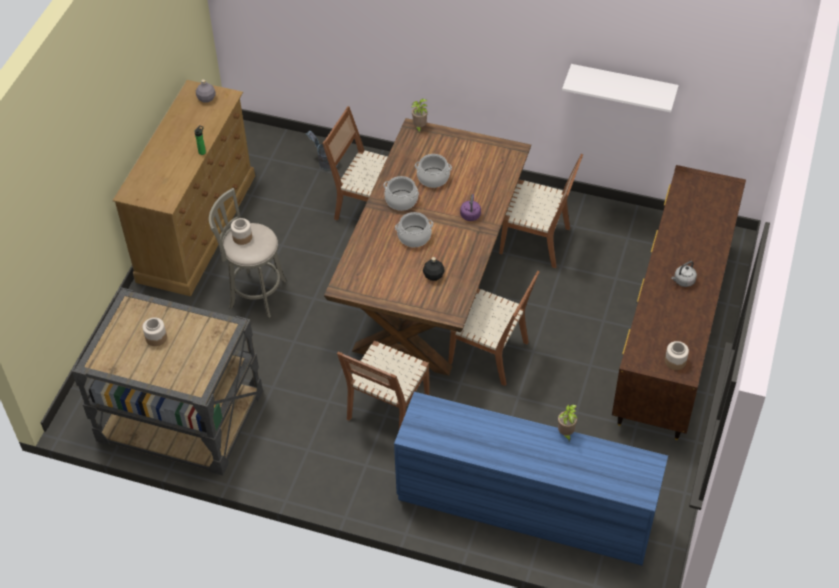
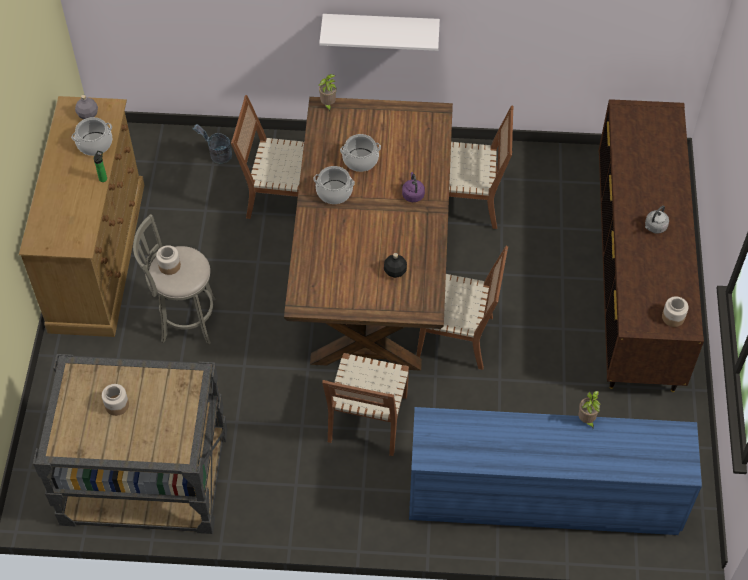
camera: 15 degrees left, 5 degrees up
(414, 236) = (361, 231): cooking pot -> cooking pot (94, 143)
(623, 85) = (544, 25): white shelf -> white shelf (381, 27)

